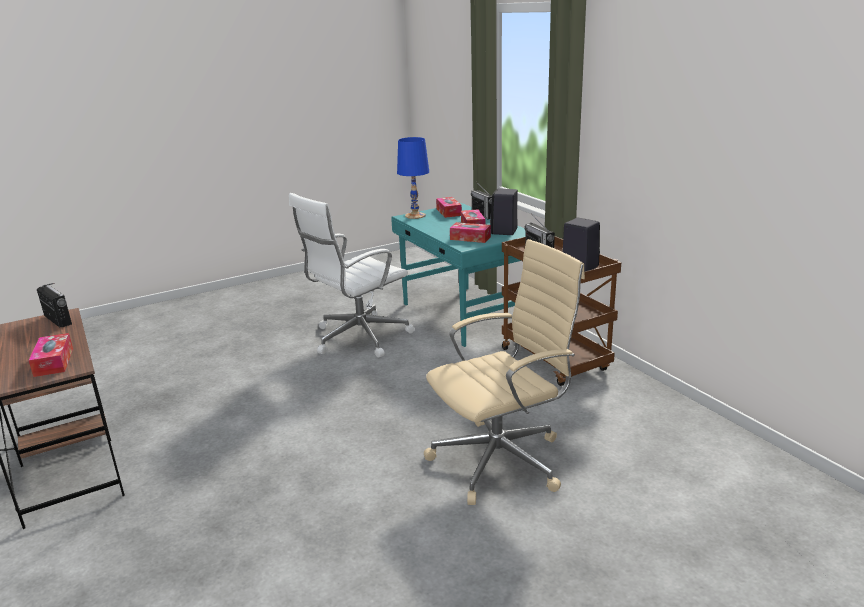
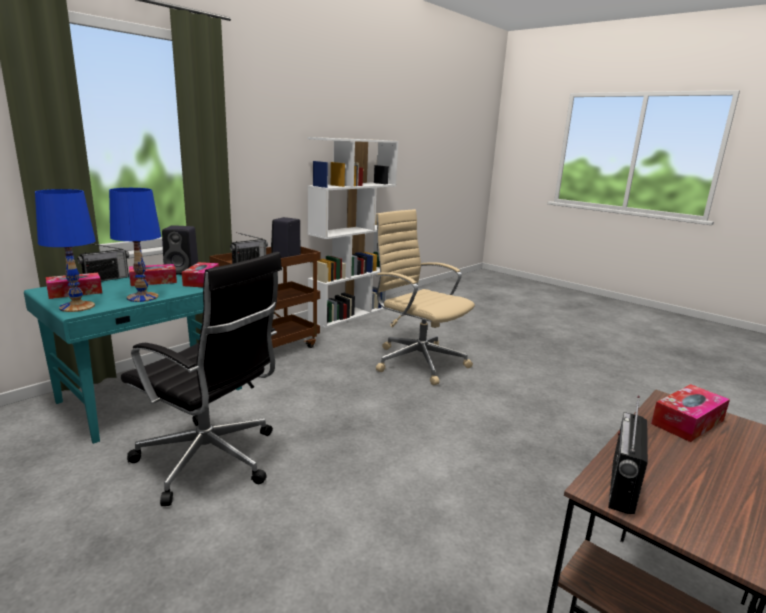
camera: 110 degrees left, 5 degrees down
(358, 338) = (210, 461): white office chair -> black office chair
(429, 226) = (142, 297): none -> blue table lamp
(706, 428) = (350, 313): none -> white bookcase

